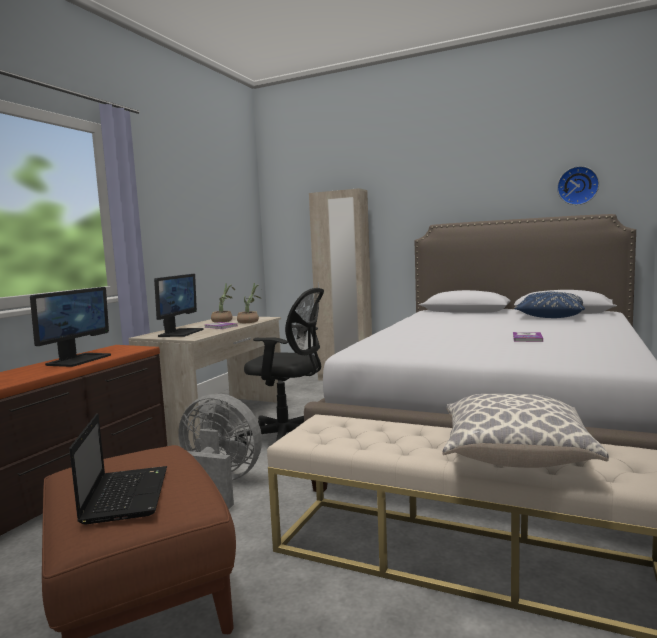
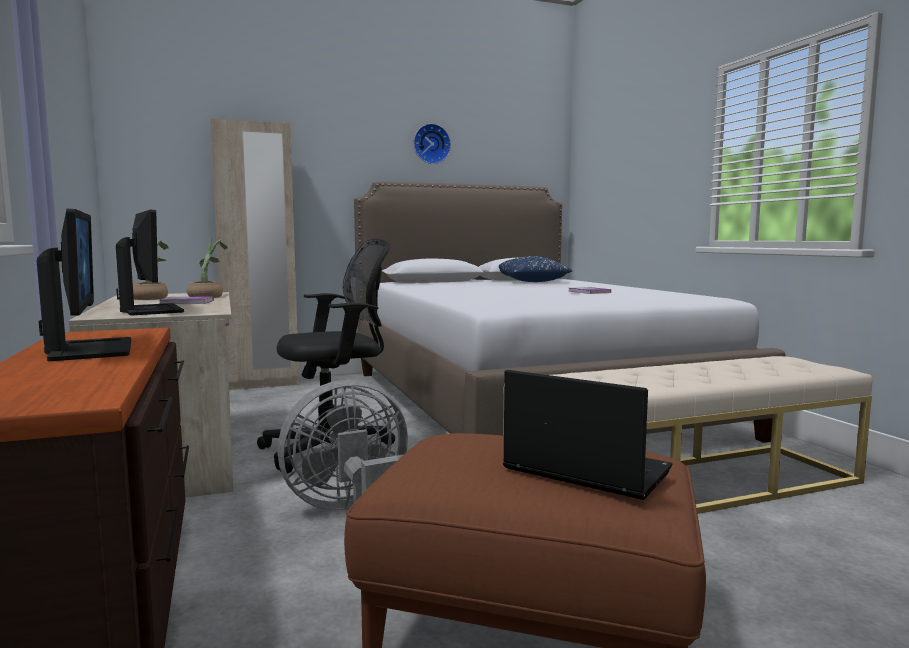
camera: 45 degrees left, 0 degrees up
(514, 457) = (742, 372): pillow -> none
(577, 186) = (512, 156): wall clock -> wall clock (431, 144)

